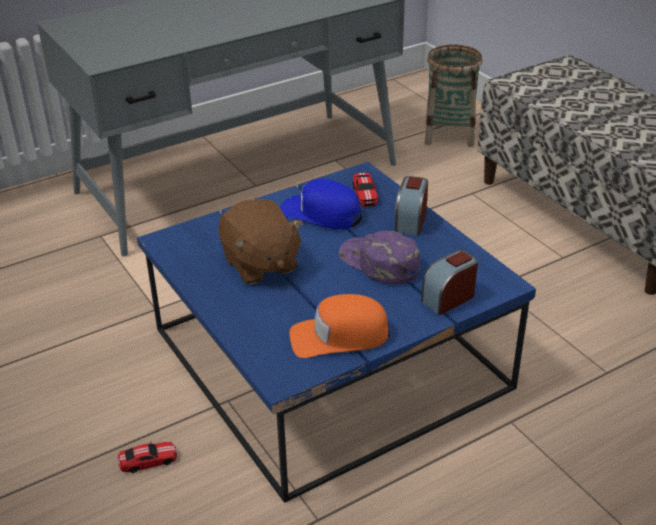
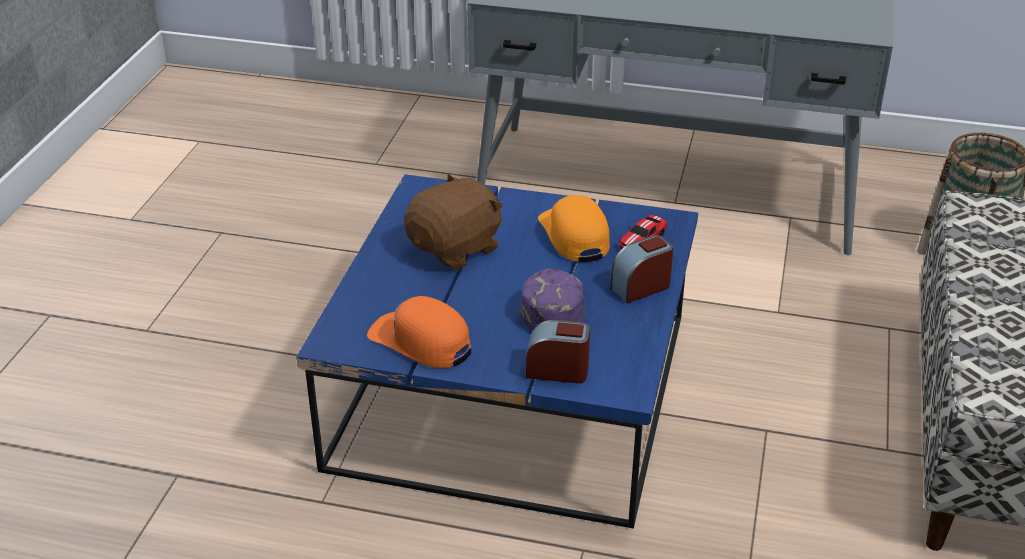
camera: 45 degrees right, 0 degrees up
(148, 460) = (276, 373): toy car -> none
(260, 264) = (456, 249): brown plush toy -> brown plush toy turned 150 degrees counterclockwise
(321, 213) = (574, 235): blue cap -> orange cap

